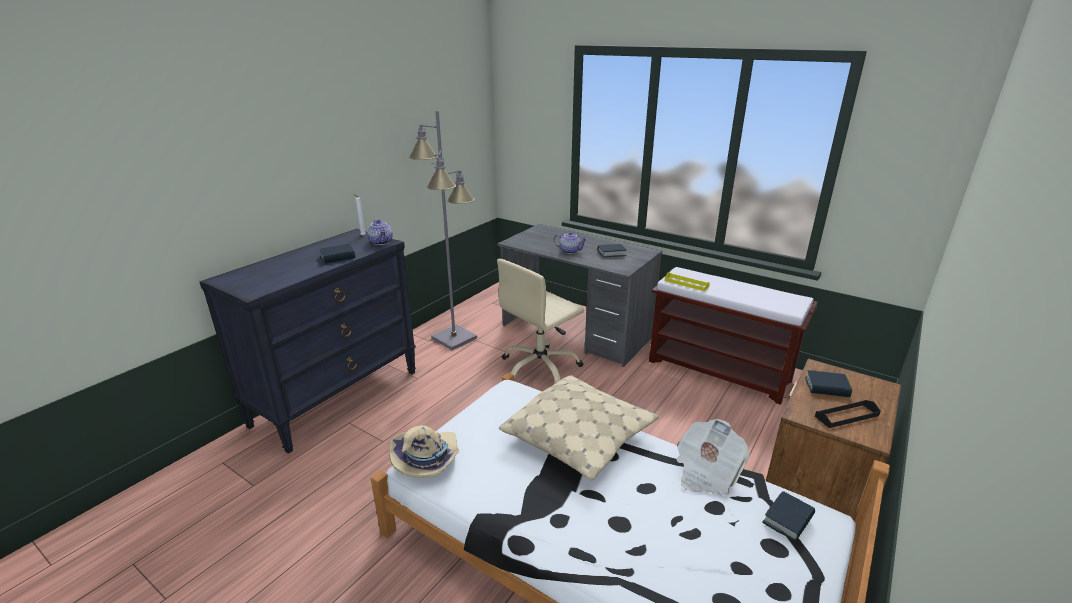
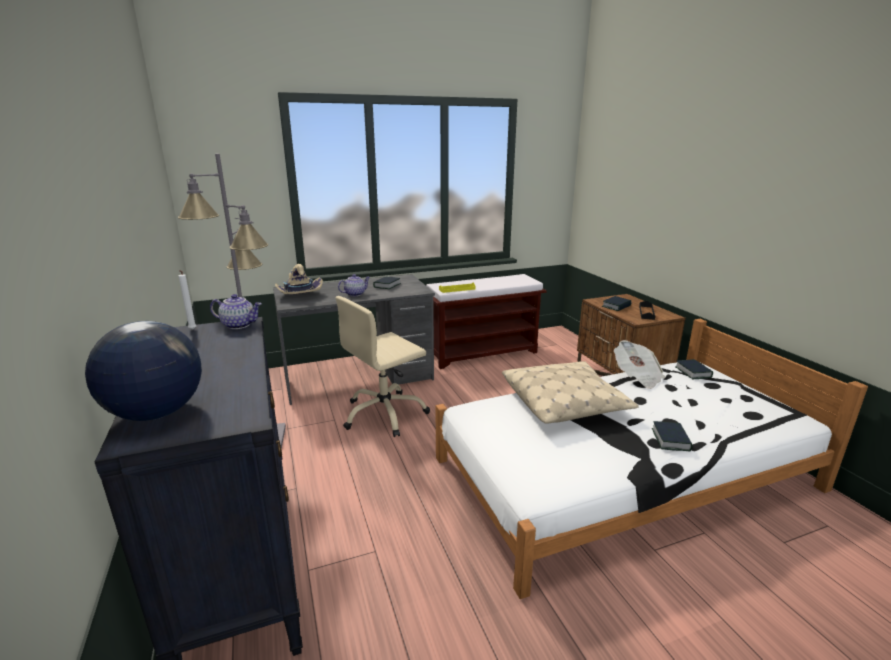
camera: 55 degrees left, 5 degrees down
(250, 272) = (156, 413): none -> globe
(338, 257) = (233, 352): book -> book (670, 440)
(428, 461) = (536, 483): beige hat -> beige hat (299, 295)
(540, 369) = (385, 414): beige office chair -> beige office chair turned 60 degrees clockwise

